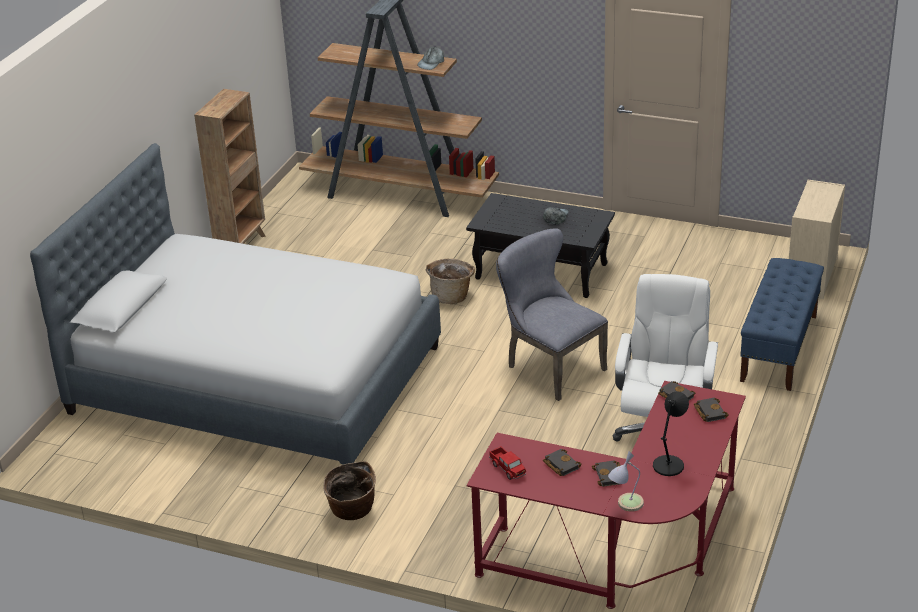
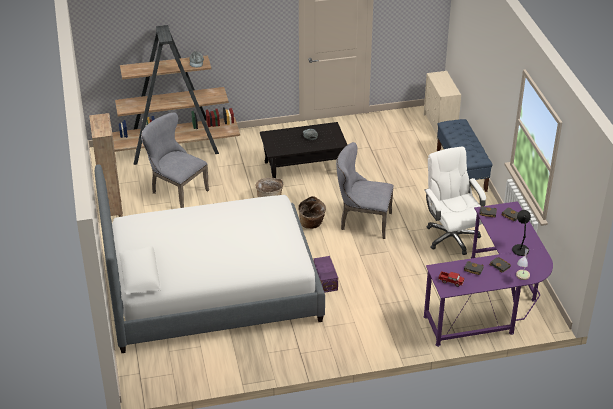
camera: 35 degrees left, 5 degrees up
(344, 246) = (176, 191): none -> grey chair
(352, 511) = (343, 340): basket -> basket (312, 224)
(413, 424) = (325, 281): none -> purple storage box
(624, 550) = (491, 303): red desk -> purple desk

